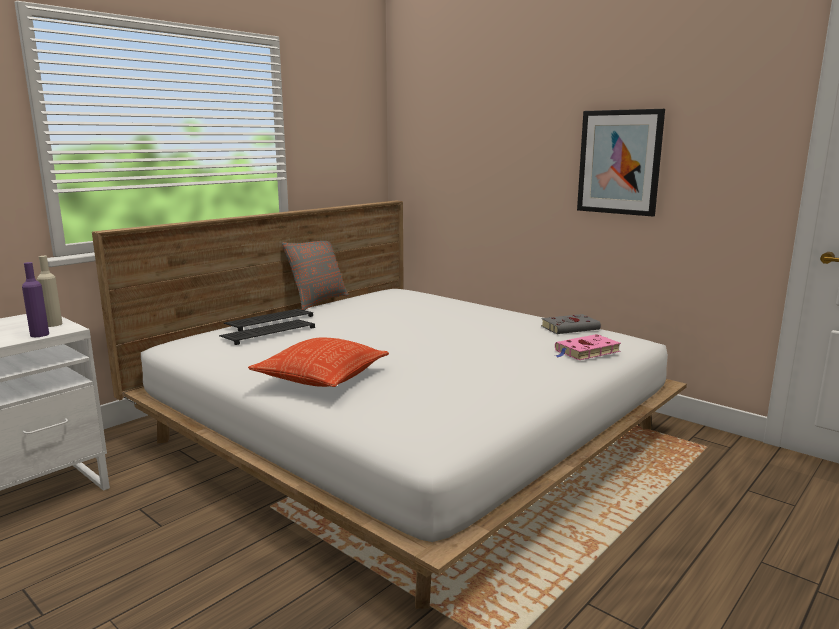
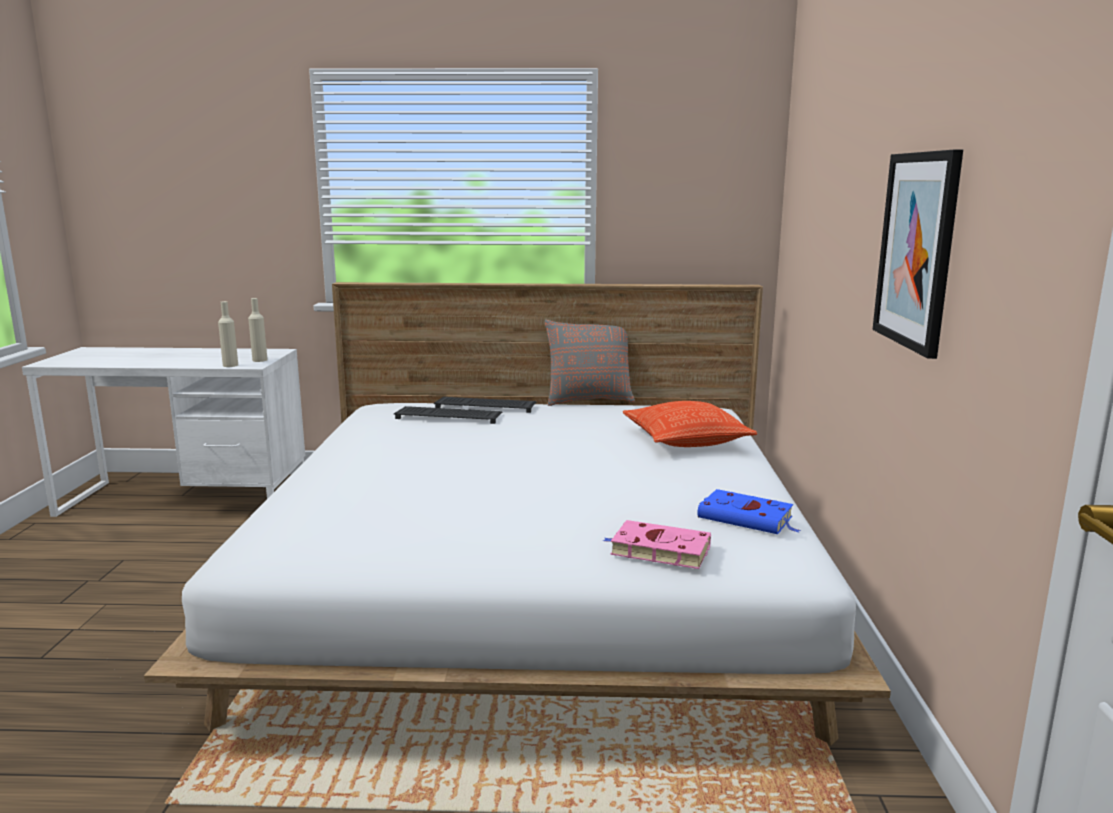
camera: 50 degrees right, 0 degrees up
(39, 334) = (230, 365): purple bottle -> beige bottle
(322, 378) = (358, 469): orange pillow -> orange pillow (686, 440)
(571, 328) = (747, 518): grey book -> blue book

